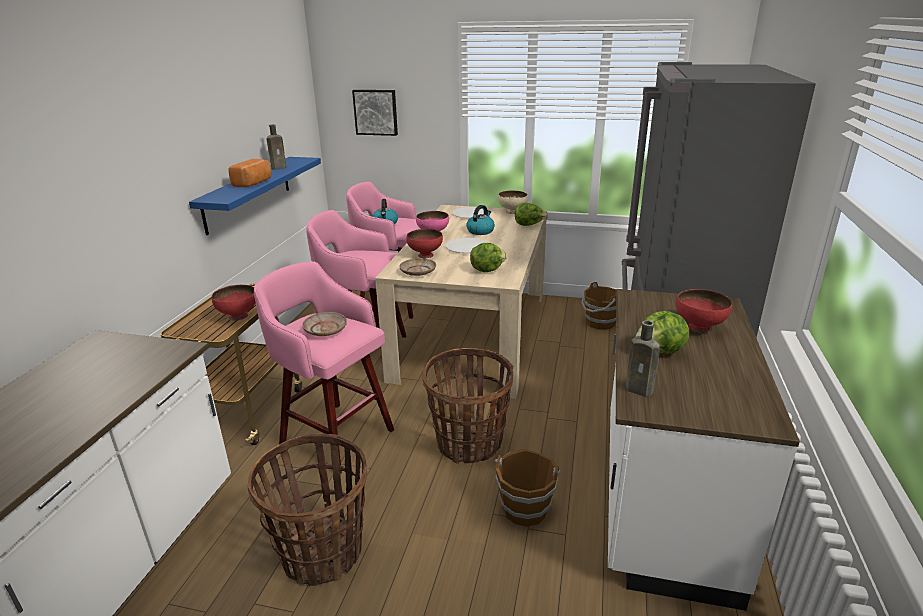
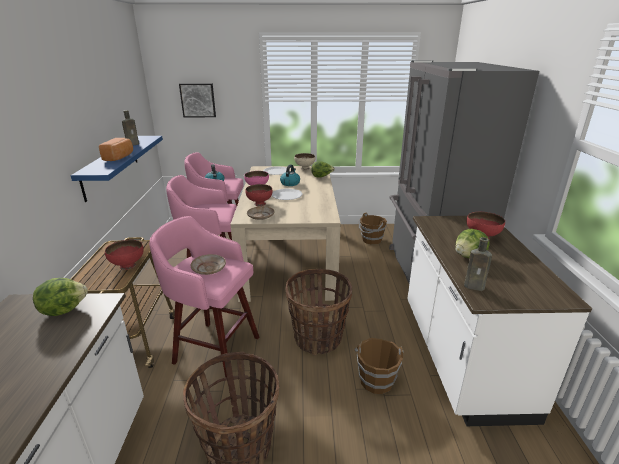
camera: 15 degrees left, 0 degrees up
(486, 270) = (310, 210): lettuce -> lettuce (64, 309)

